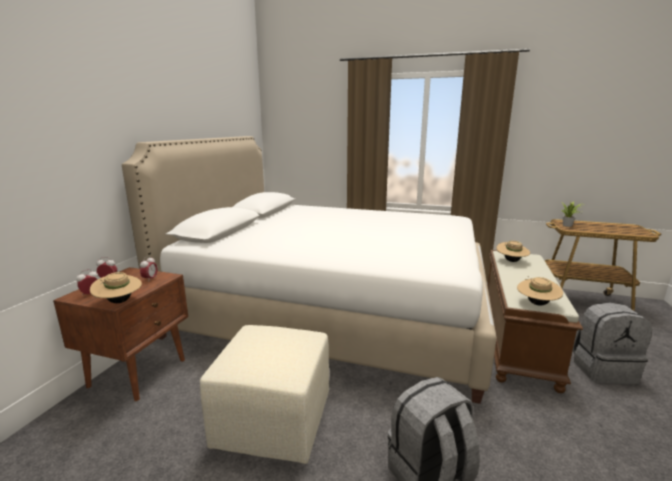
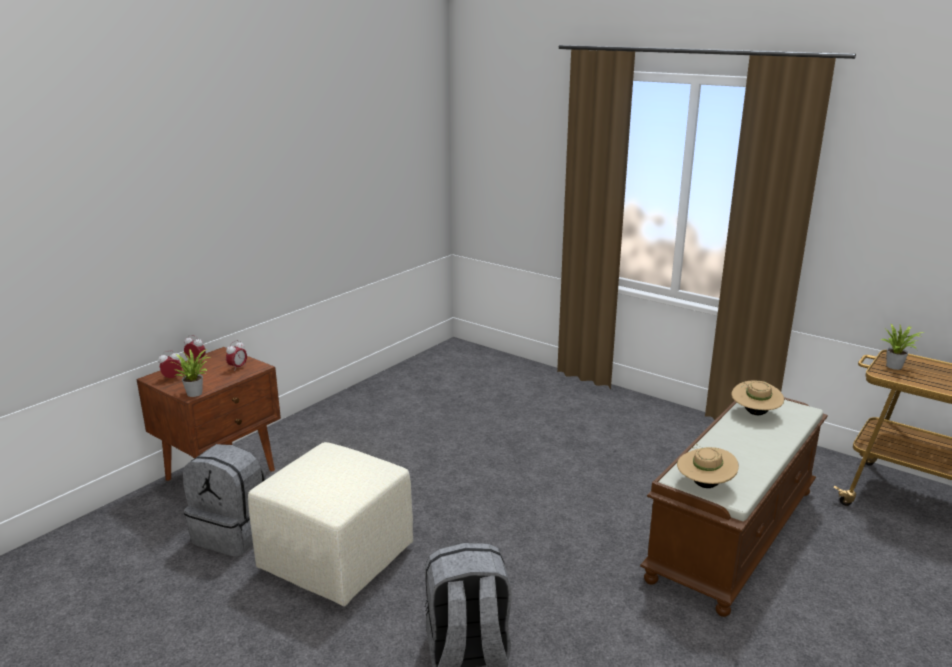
camera: 20 degrees right, 5 degrees up
(119, 302) = (195, 392): beige hat -> potted plant
(334, 311) = (491, 441): white bed -> none
(602, 369) = (825, 604): grey backpack -> grey backpack (234, 534)

